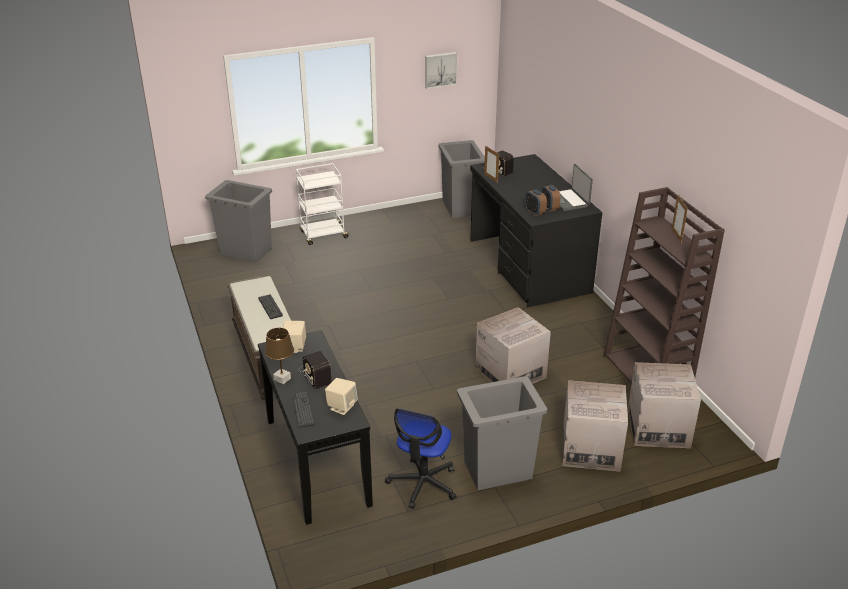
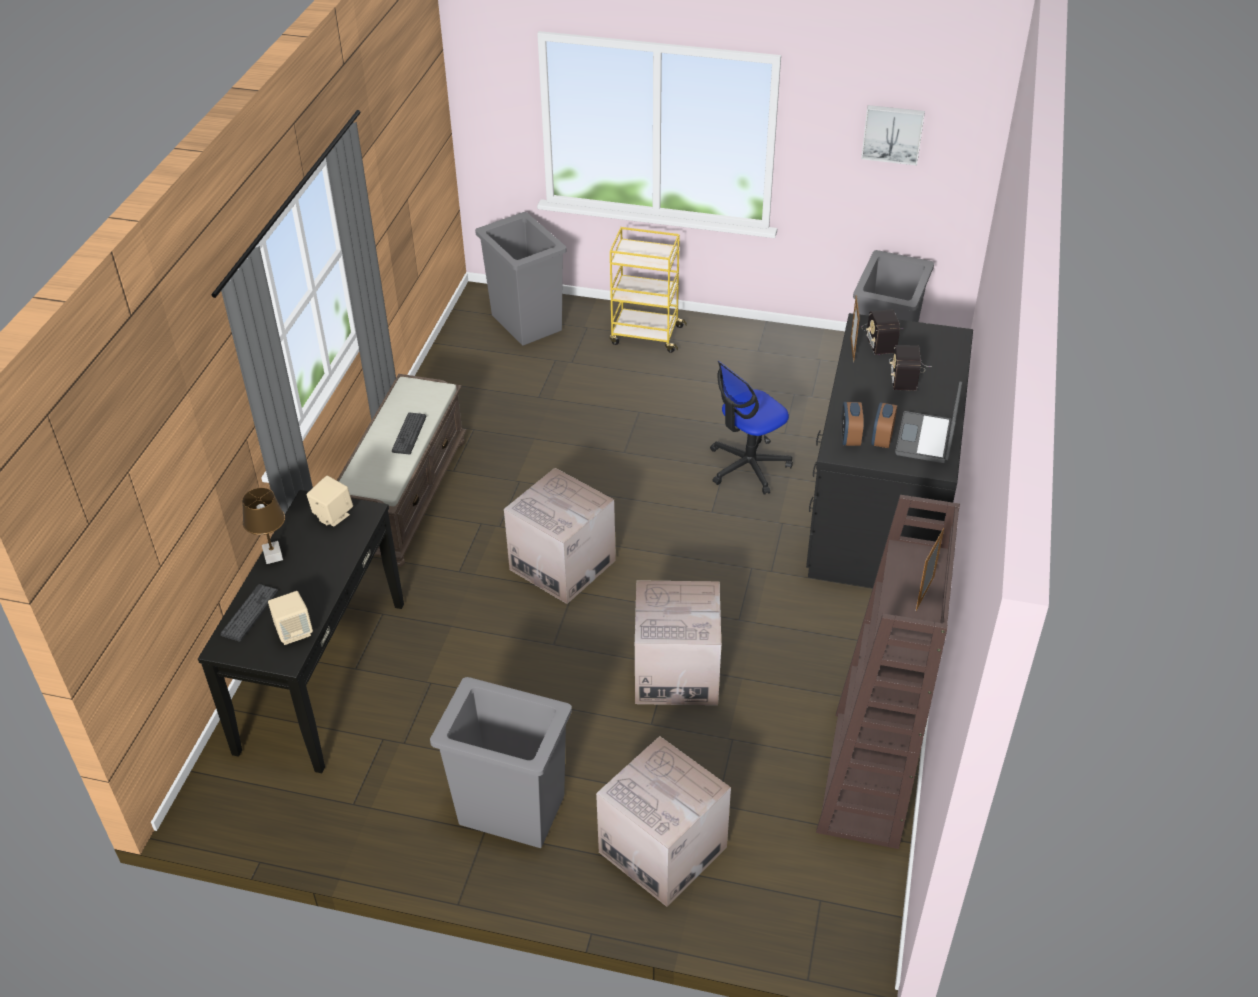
camera: 35 degrees right, 10 degrees up
(315, 374) = (315, 567): radio -> radio (905, 372)
(323, 235) = (645, 335): white cart -> yellow cart
(423, 484) = (406, 776): office chair -> office chair (748, 466)
(658, 428) = (792, 872): cardboard box -> cardboard box (562, 565)

